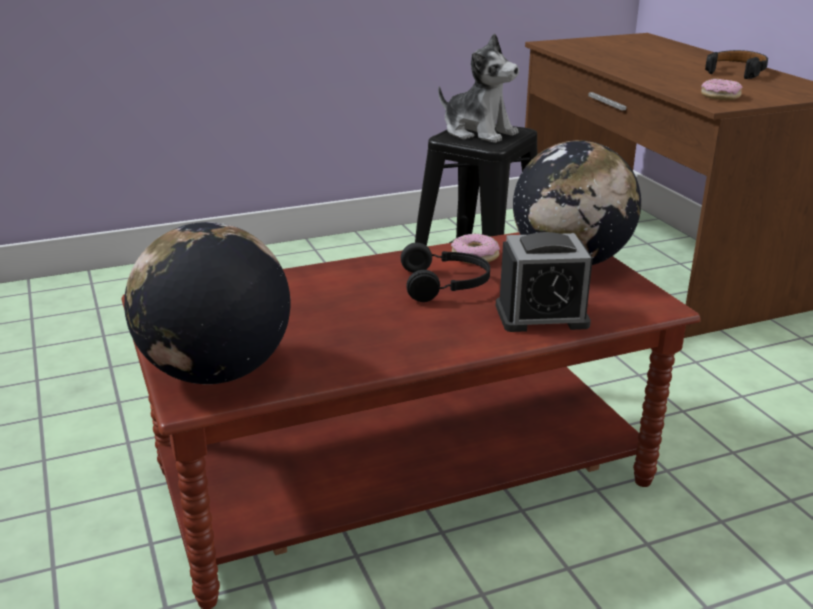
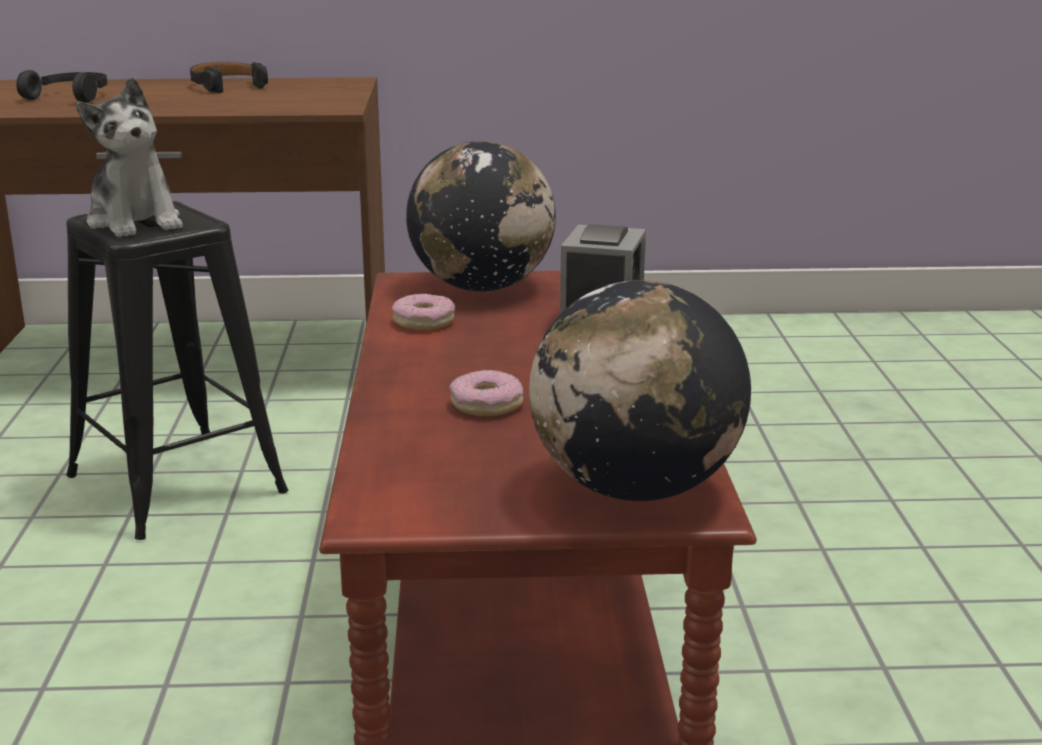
camera: 70 degrees left, 5 degrees down
(446, 285) = (490, 346): black headphones -> black headphones (72, 97)
(478, 132) = (135, 222): plush toy -> plush toy turned 90 degrees clockwise
(720, 96) = (309, 103): donut -> donut (486, 404)

